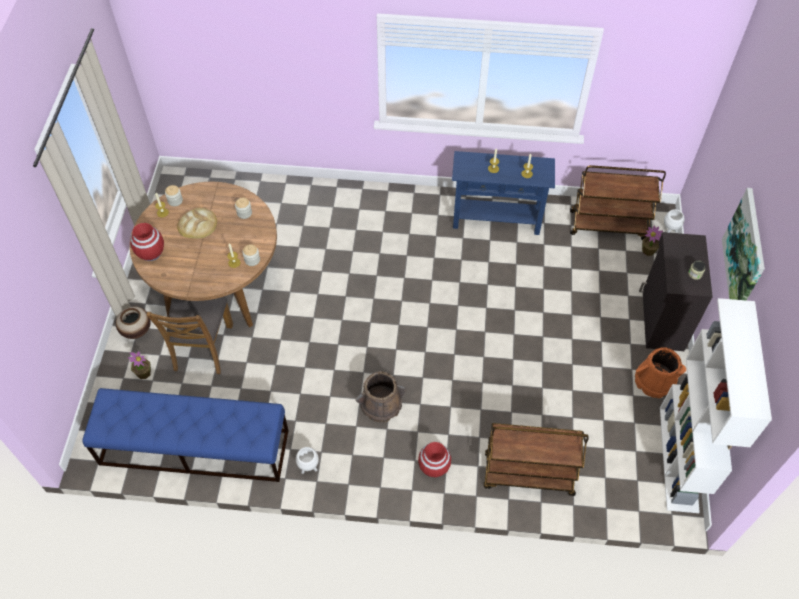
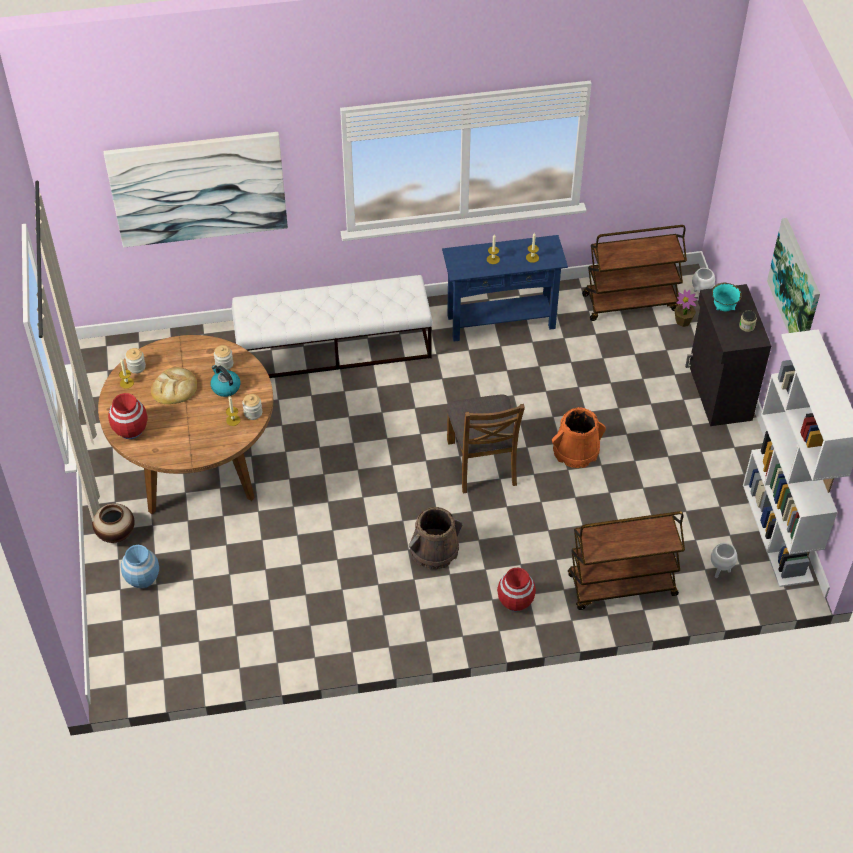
camera: 15 degrees left, 5 degrees down
(143, 373) = (143, 578): potted plant -> blue vase
(194, 447) = (234, 644): blue bench -> none
(202, 347) = (203, 535): brown chair -> brown chair (483, 462)
(238, 233) = (225, 387): none -> kettle
(255, 63) = (198, 189): none -> picture
(308, 468) = (374, 634): white planter -> white planter (720, 571)
(357, 214) = (334, 348): none -> white bench
(654, 380) = (729, 458): orange bucket -> orange bucket (575, 450)
(679, 252) = (724, 307): none -> turquoise bowl

